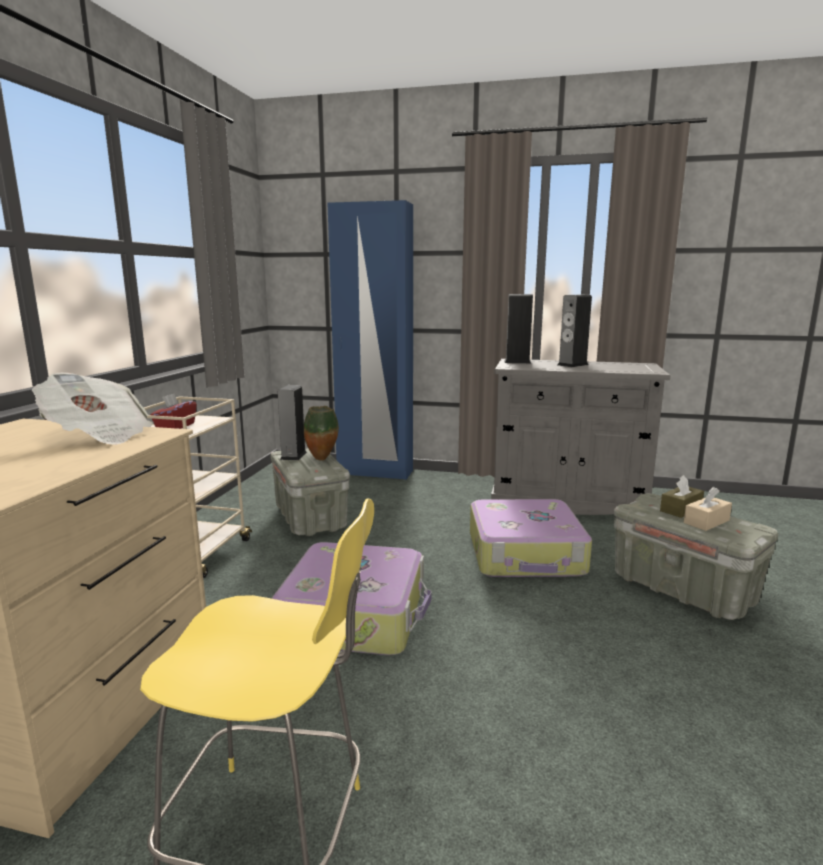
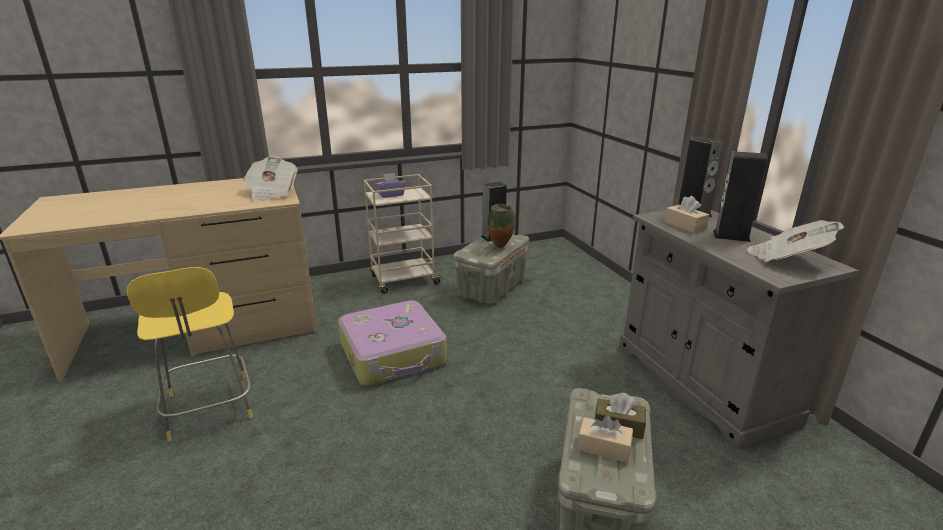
camera: 55 degrees right, 10 degrees up
(175, 427) = (391, 195): red tissue box -> purple tissue box
(375, 472) = (601, 276): blue wardrobe -> none
(526, 554) = (554, 392): suitcase -> none
(538, 366) = (685, 226): none -> beige tissue box
(625, 366) = (787, 259): none -> newspaper

